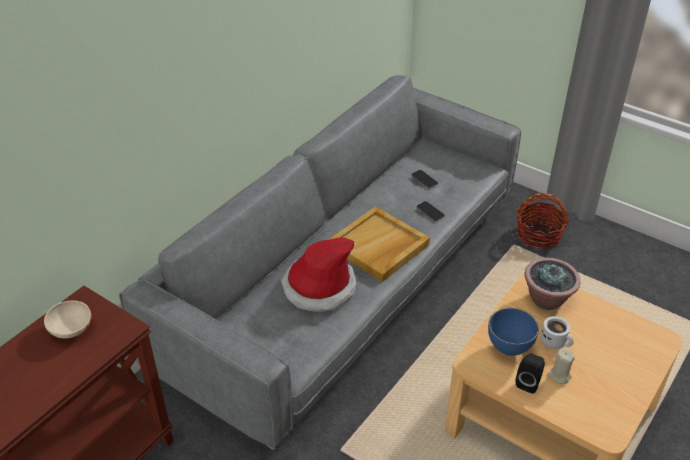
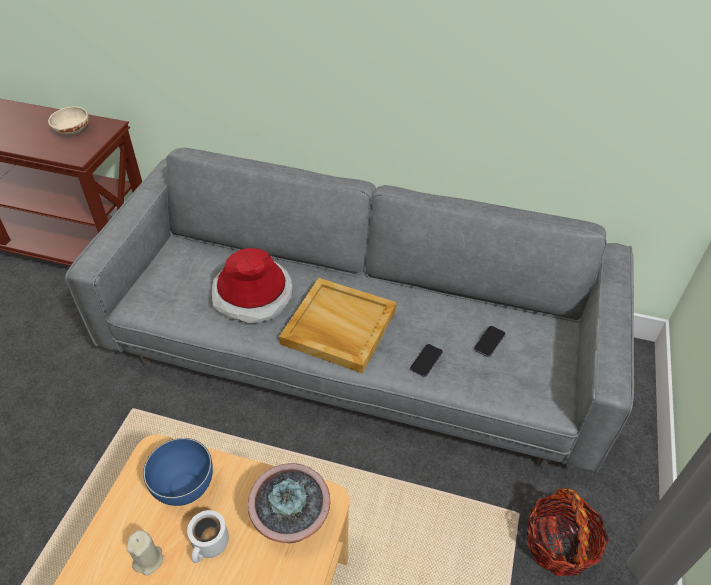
camera: 70 degrees right, 5 degrees up
(529, 382) = (132, 523): black speaker -> none

